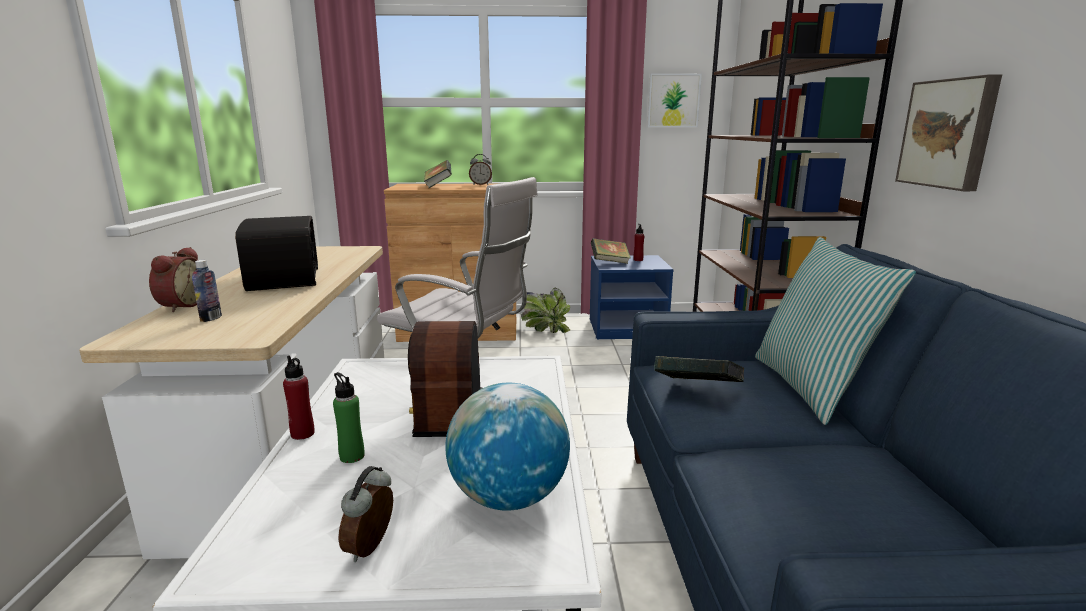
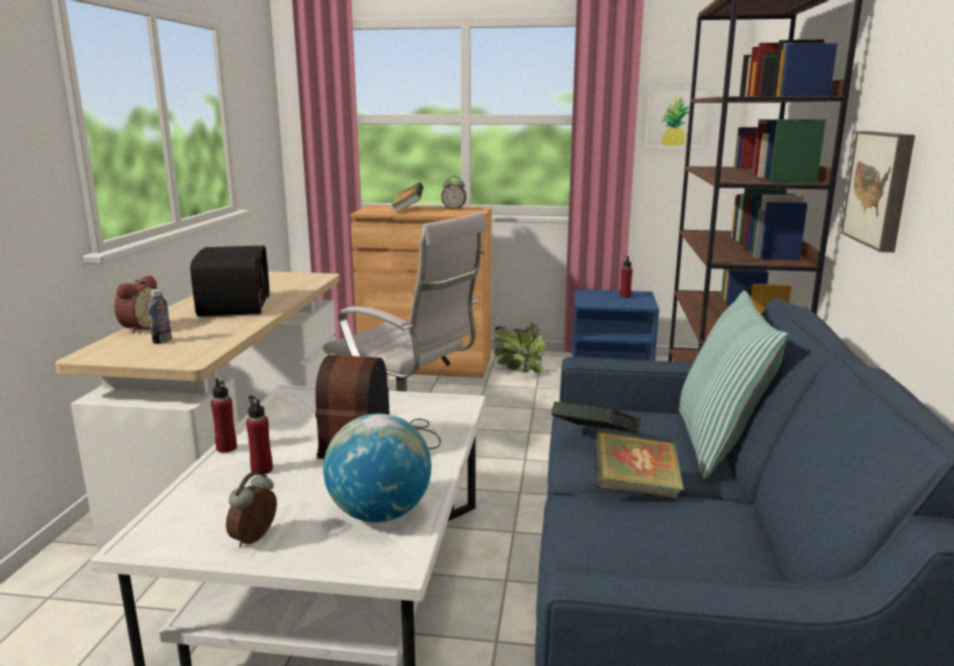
camera: 10 degrees right, 0 degrees up
(352, 456) = (262, 470): green bottle -> red bottle
(610, 262) = (591, 298): book -> book (635, 489)

